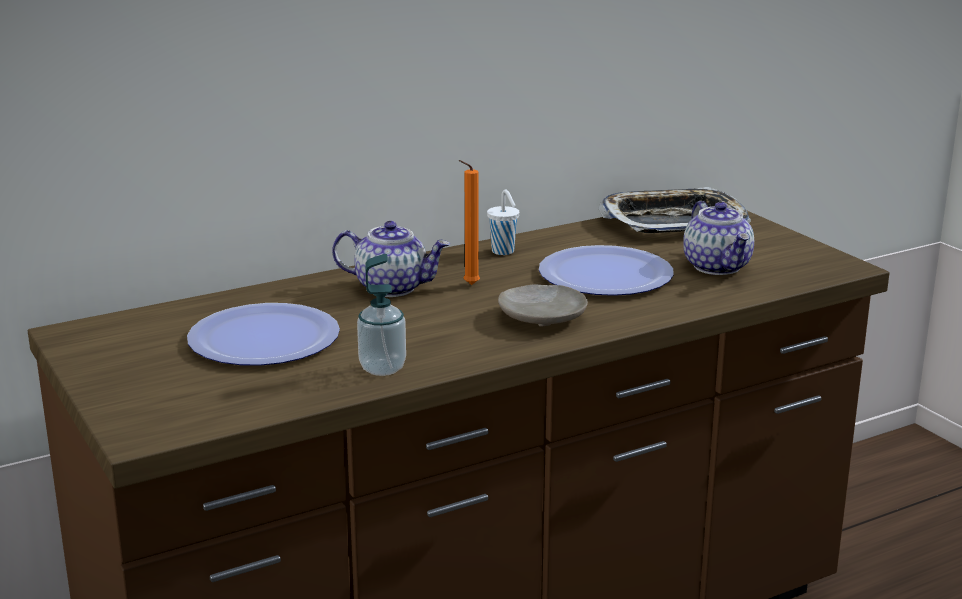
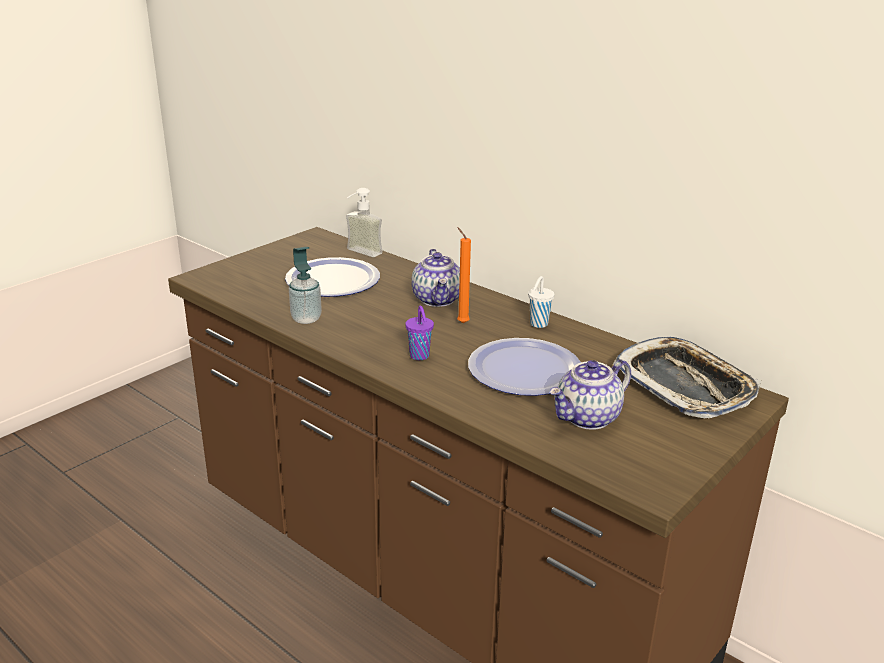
camera: 70 degrees right, 5 degrees up
(186, 312) = (359, 254): none -> soap dispenser
(542, 317) = (420, 356): beige plate -> purple cup

